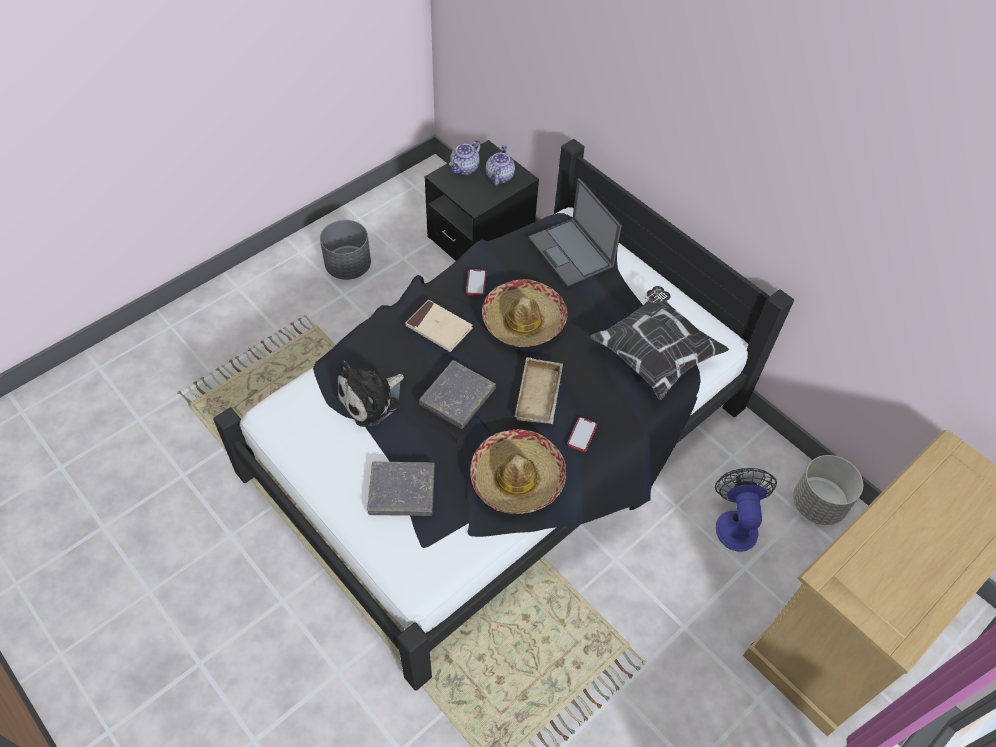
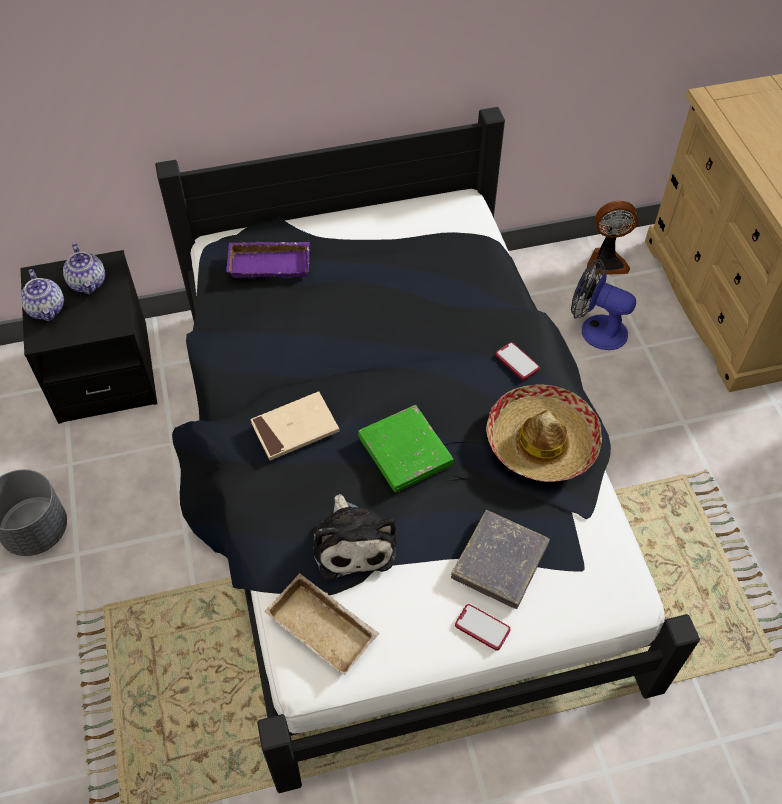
camera: 60 degrees left, 0 degrees up
(457, 397) = (405, 451): grey book -> green book
(476, 283) = (252, 366): phone -> phone (482, 627)
(499, 176) = (88, 283): teapot -> teapot turned 150 degrees counterclockwise
(523, 321) = (338, 345): hat -> none
(540, 396) = (449, 375): beige tray -> beige tray (325, 626)
(571, 253) = (270, 262): laptop -> purple tray
(654, 354) = (449, 259): pillow -> none
(818, 504) = (606, 261): grey planter -> fan

